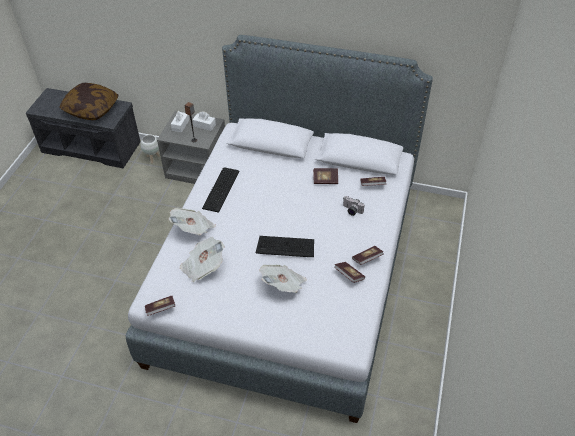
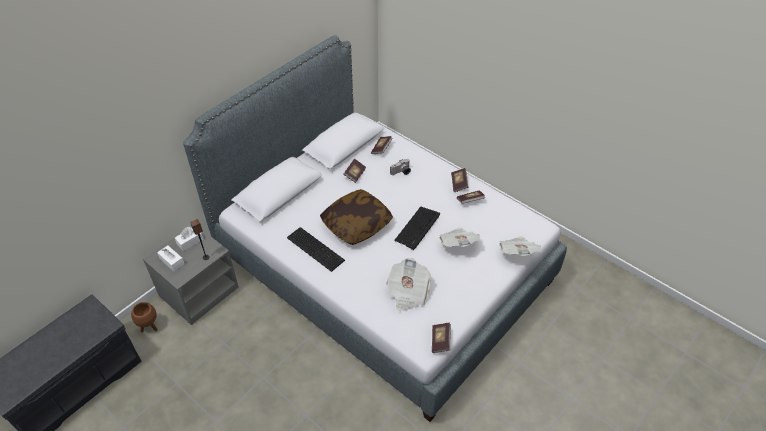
camera: 65 degrees left, 0 degrees up
(91, 109) = (66, 337): pillow -> pillow (357, 224)
(153, 158) = (149, 327): white planter -> brown planter
(193, 228) = (354, 286): newspaper -> newspaper (517, 253)

